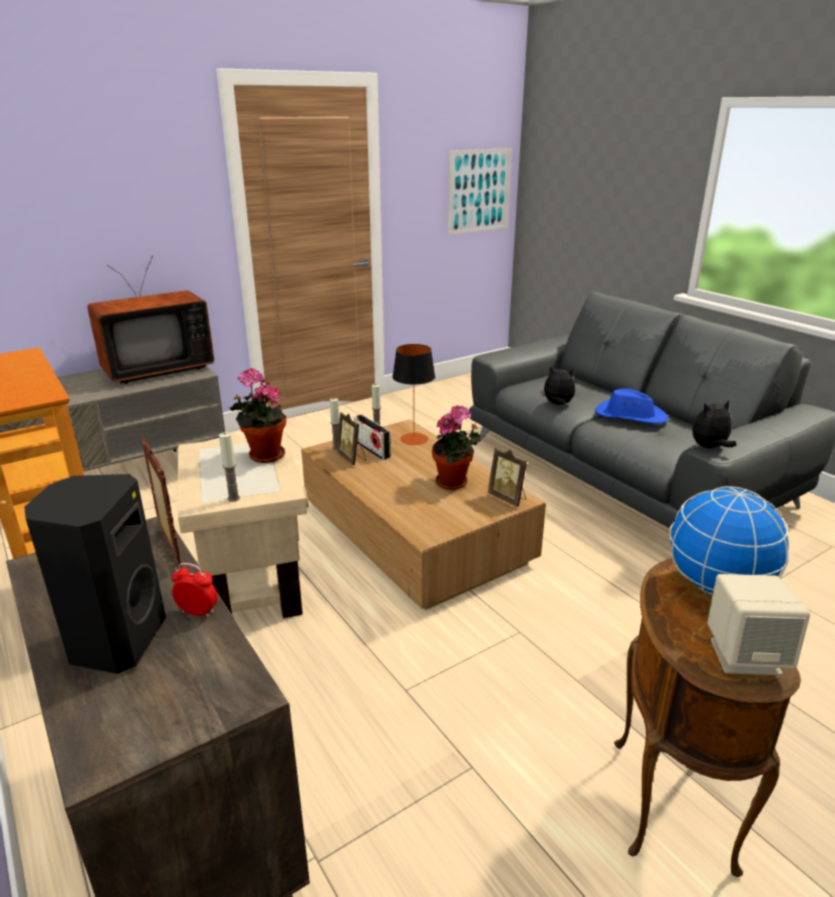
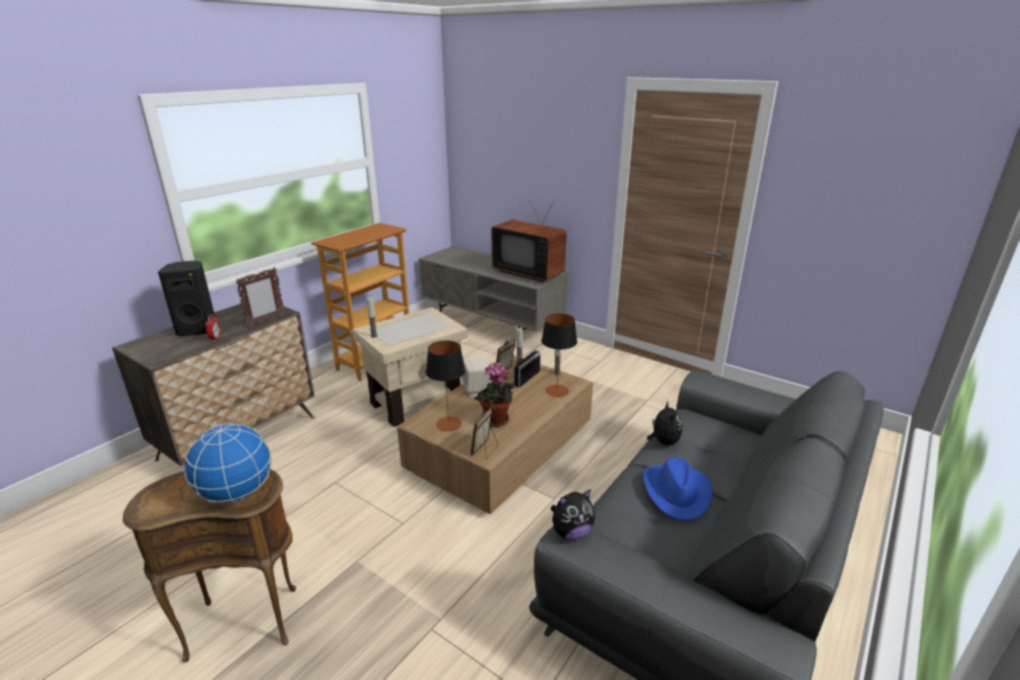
camera: 70 degrees right, 0 degrees up
(263, 456) = (427, 330): potted plant -> none
(441, 513) = (448, 424): none -> table lamp
(479, 191) = (900, 220): picture -> none
(709, 447) = (571, 532): plush toy -> plush toy turned 105 degrees clockwise
(744, 656) = (160, 503): beige speaker -> beige speaker (477, 390)

